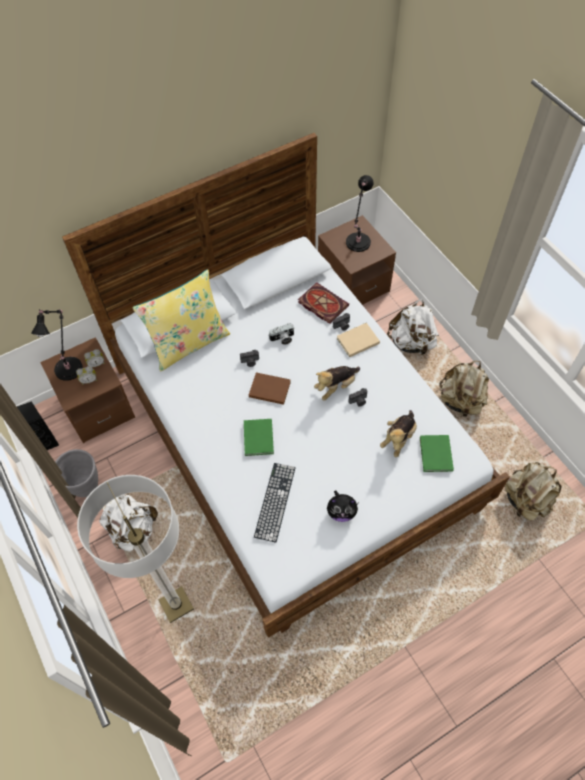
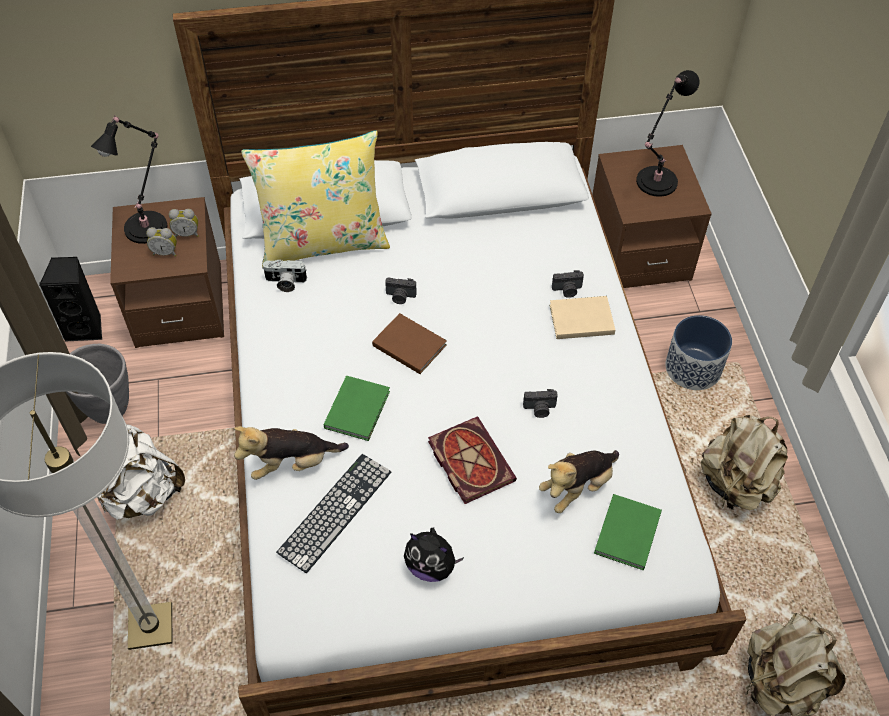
camera: 20 degrees right, 5 degrees down
(282, 339) = (465, 280): camera -> camera (285, 283)
(321, 304) = (550, 248): book -> book (468, 460)
(336, 386) = (514, 375): plush toy -> plush toy (292, 464)
(411, 343) = (693, 368): white backpack -> planter

